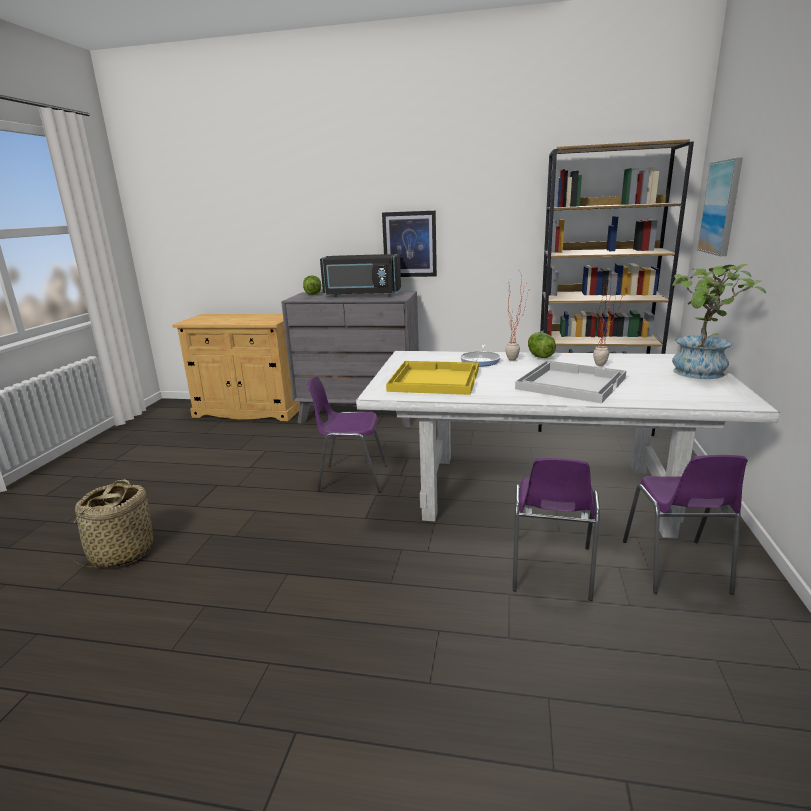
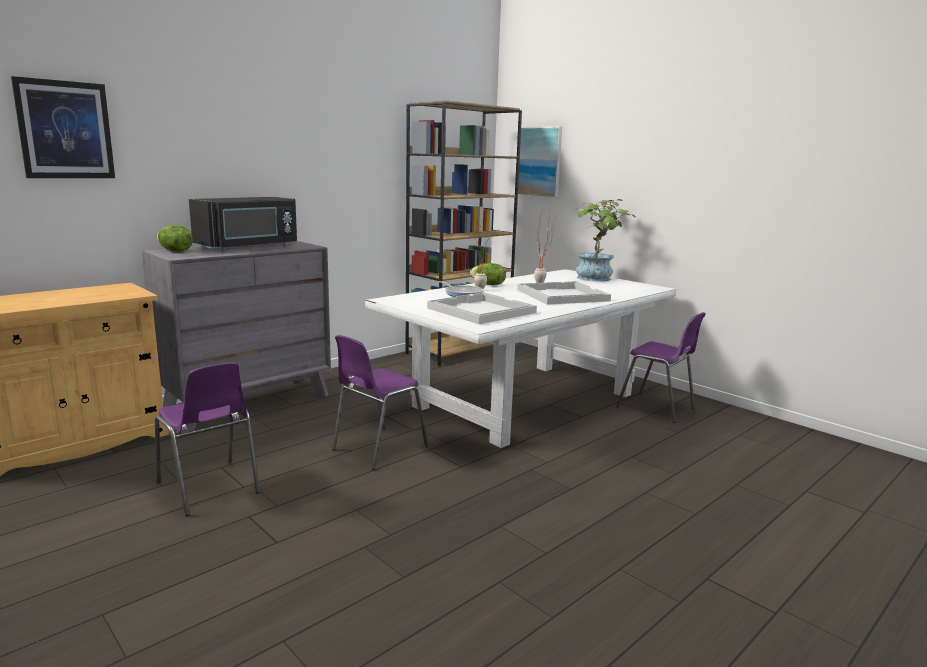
camera: 55 degrees left, 5 degrees down
(121, 553) = (309, 618): basket -> none
(409, 244) = (280, 186): picture -> picture (65, 130)
(434, 379) = (480, 310): yellow tray -> white tray
(550, 570) = (621, 436): purple chair -> purple chair (209, 488)

